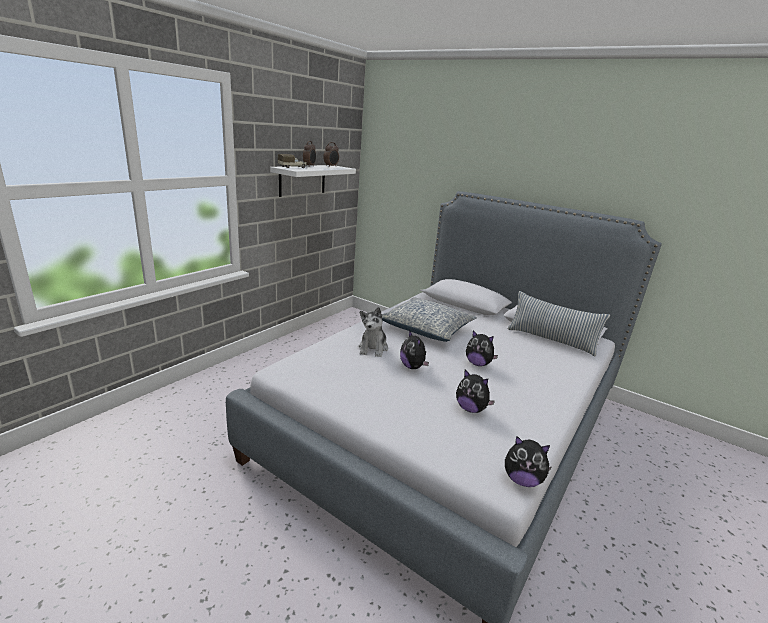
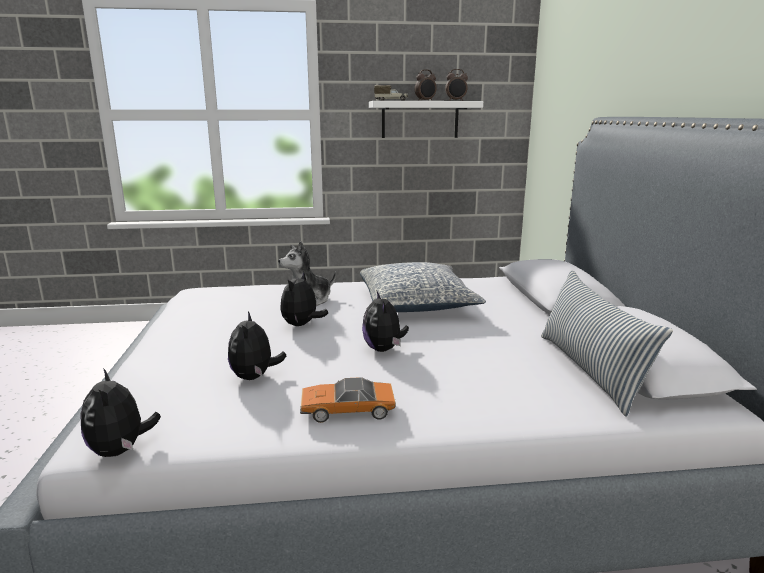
camera: 50 degrees right, 5 degrees down
(537, 402) = (347, 410): none -> toy car

